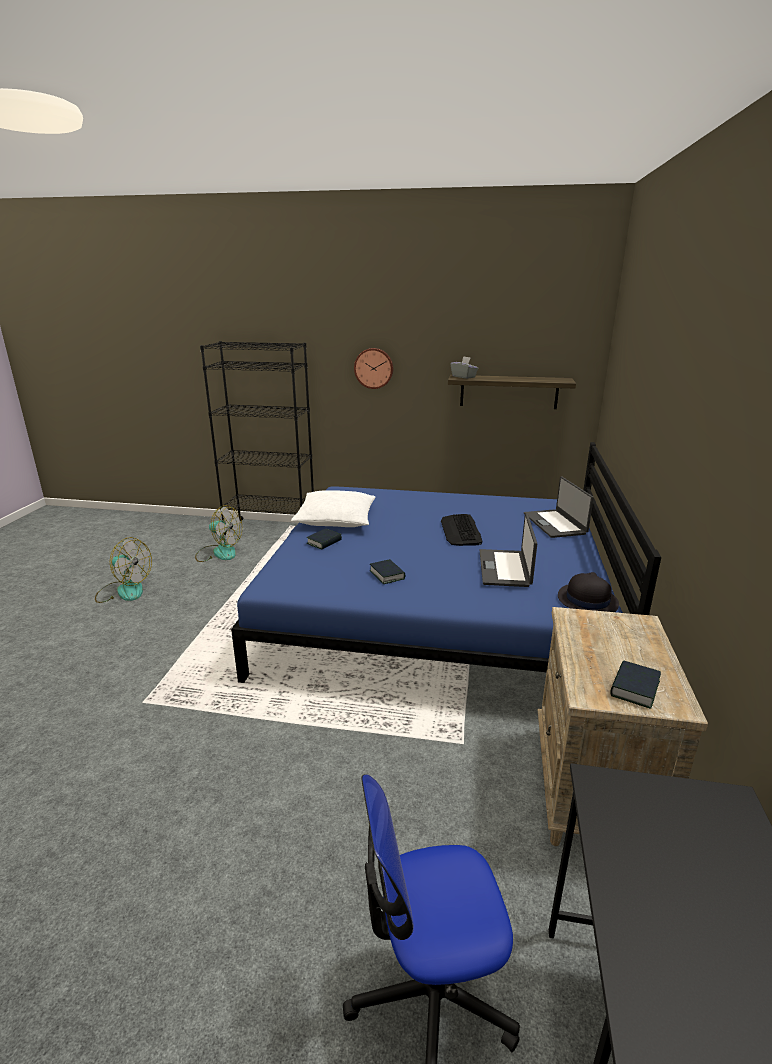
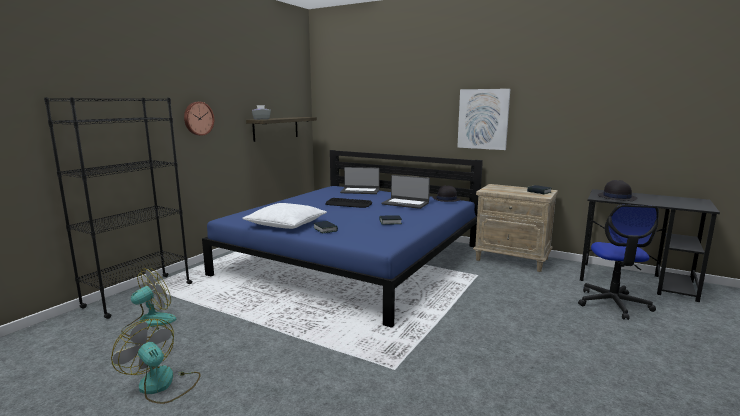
camera: 70 degrees left, 10 degrees down
(124, 590) = (162, 385): fan -> fan turned 90 degrees counterclockwise
(653, 834) = (616, 197): none -> black hat
(694, 463) = (483, 119): none -> picture

